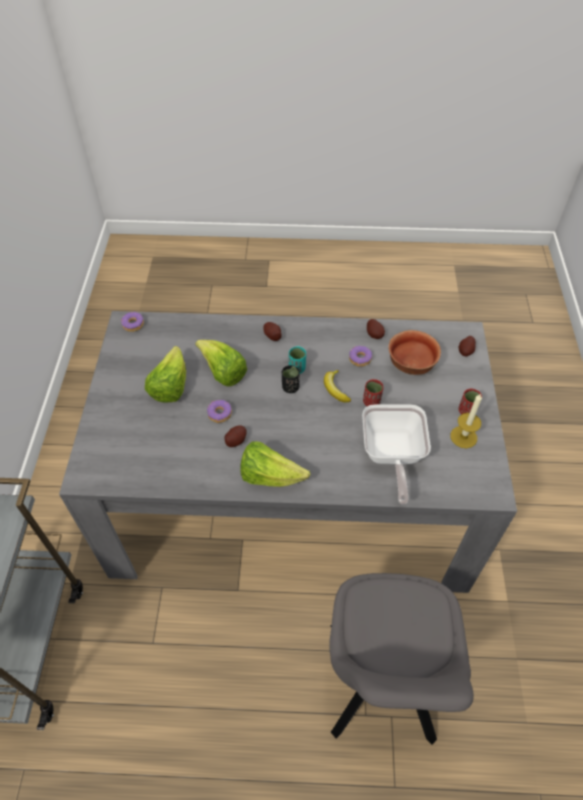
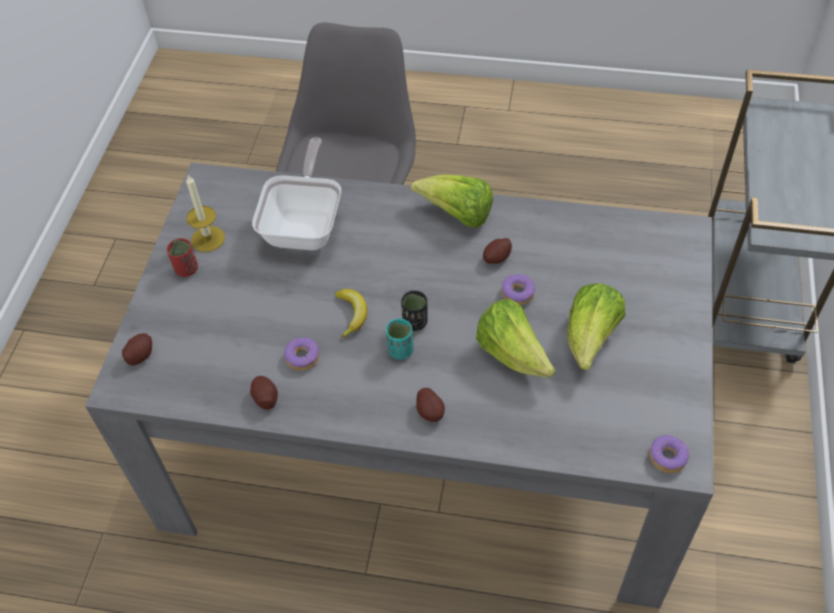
camera: 170 degrees left, 0 degrees up
(371, 402) = (307, 292): red cup -> none
(410, 365) = (232, 341): bowl -> none

